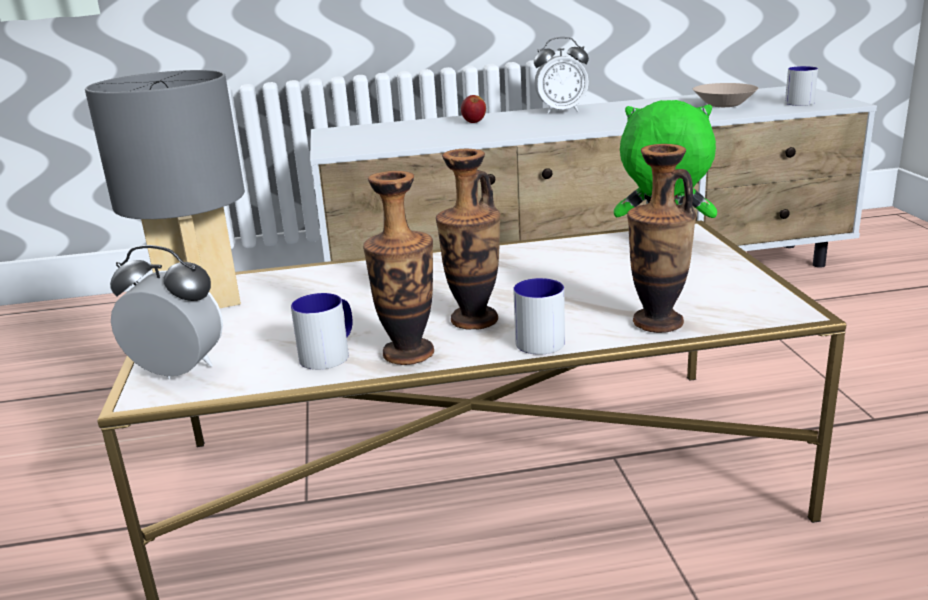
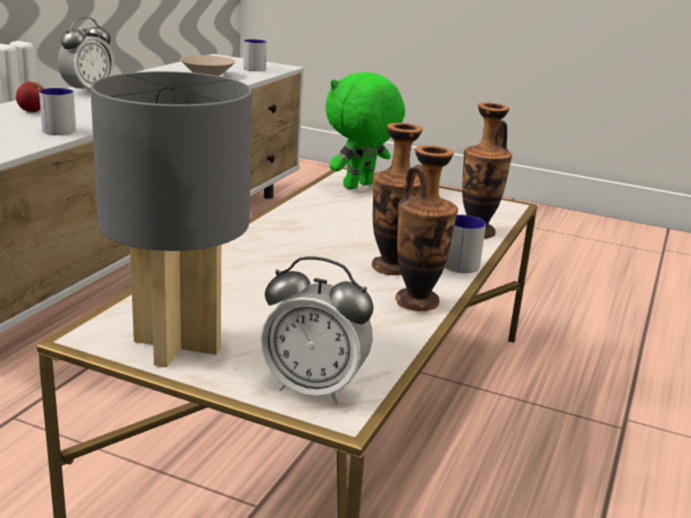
camera: 60 degrees left, 0 degrees up
(178, 372) = (314, 388): alarm clock -> alarm clock turned 120 degrees counterclockwise
(330, 354) = (374, 324): mug -> mug (58, 129)

